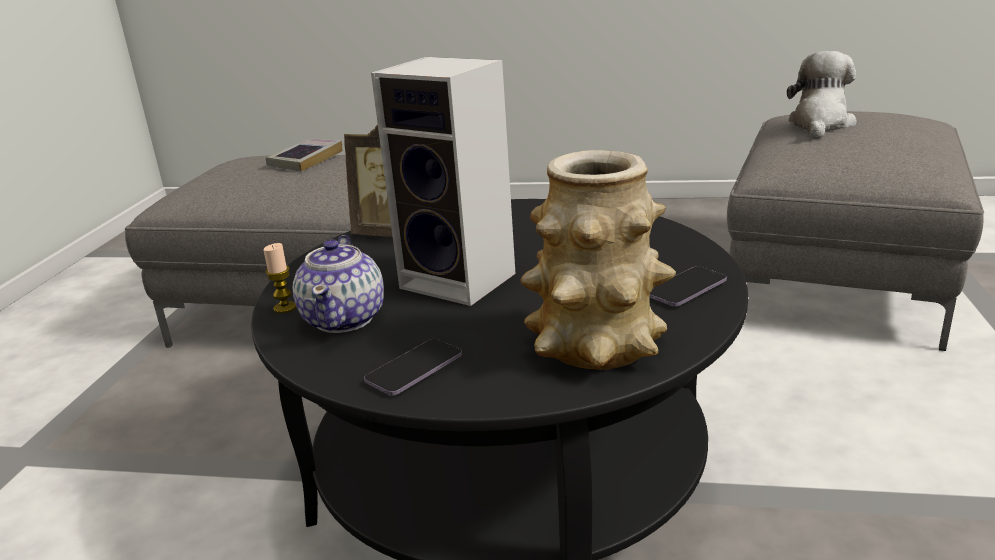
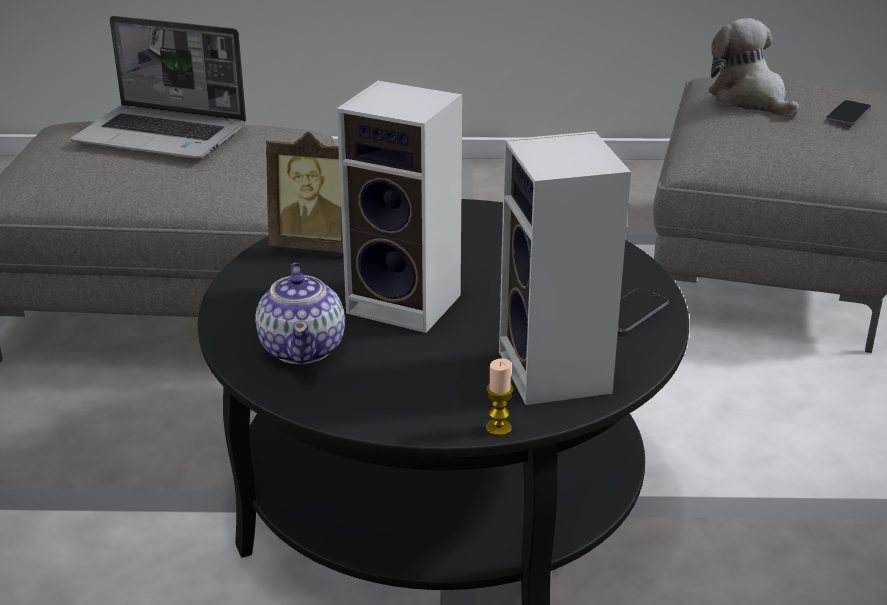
camera: 10 degrees left, 5 degrees up
(285, 308) = (234, 336): candle -> candle (498, 428)
(306, 160) = (164, 135): book -> laptop
(414, 369) = (394, 401): phone -> phone (848, 115)
(596, 346) = (558, 375): vase -> speaker
(820, 124) = (750, 100): plush toy -> plush toy turned 45 degrees counterclockwise

